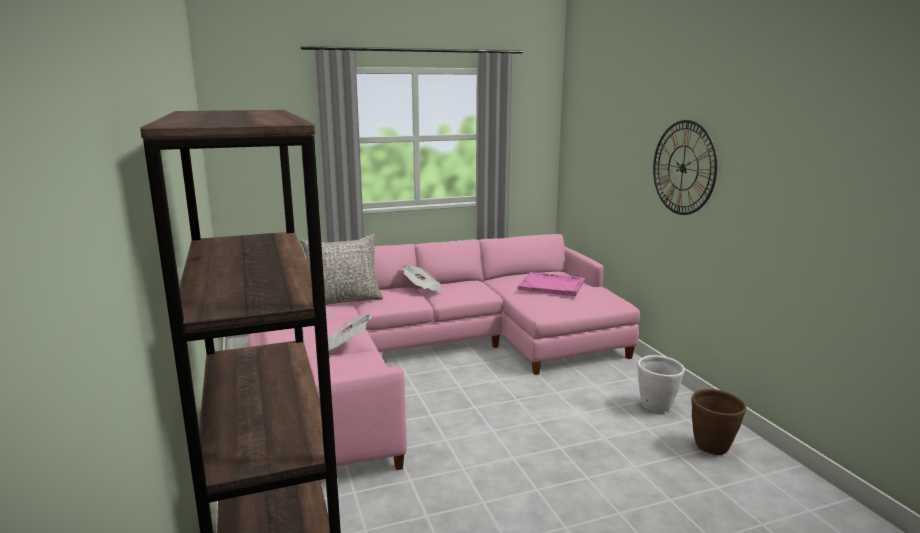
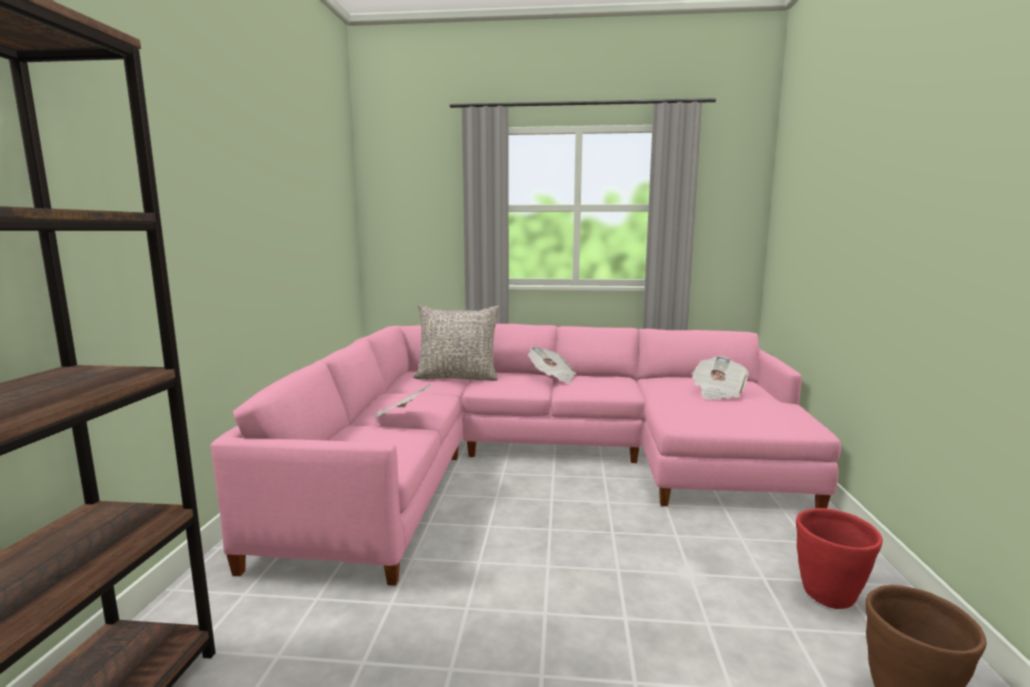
camera: 25 degrees right, 5 degrees down
(552, 286) = (717, 393): pink tray -> newspaper
(656, 407) = (829, 597): white planter -> red planter
(683, 168) = (916, 214): wall clock -> none

